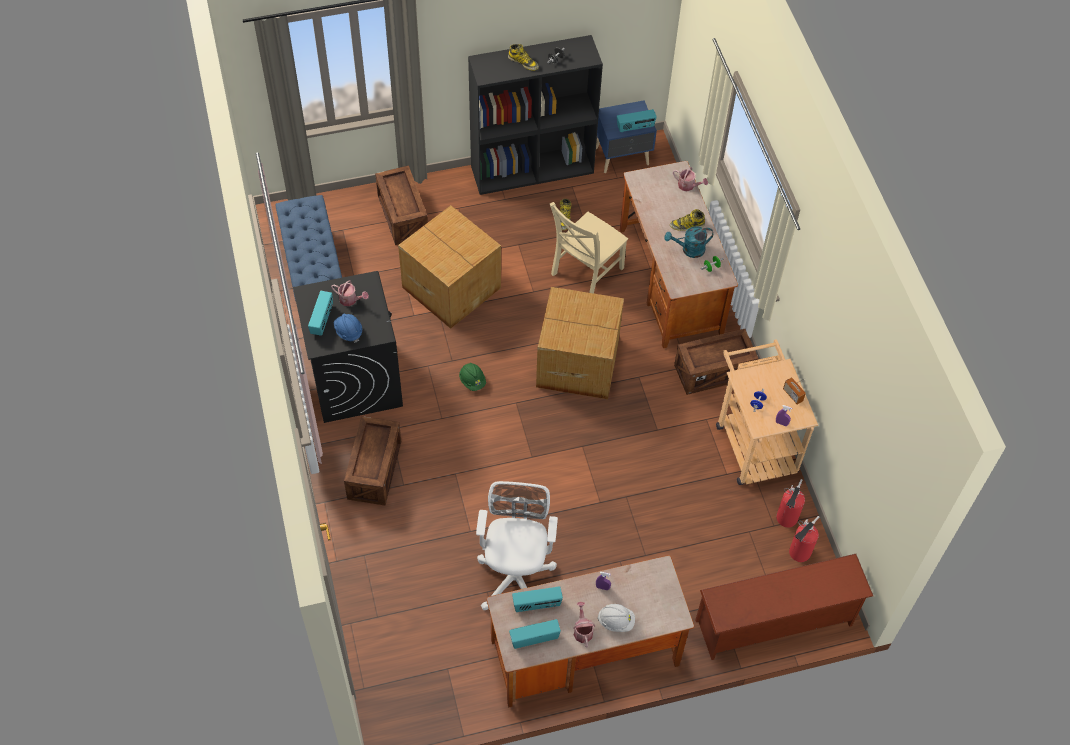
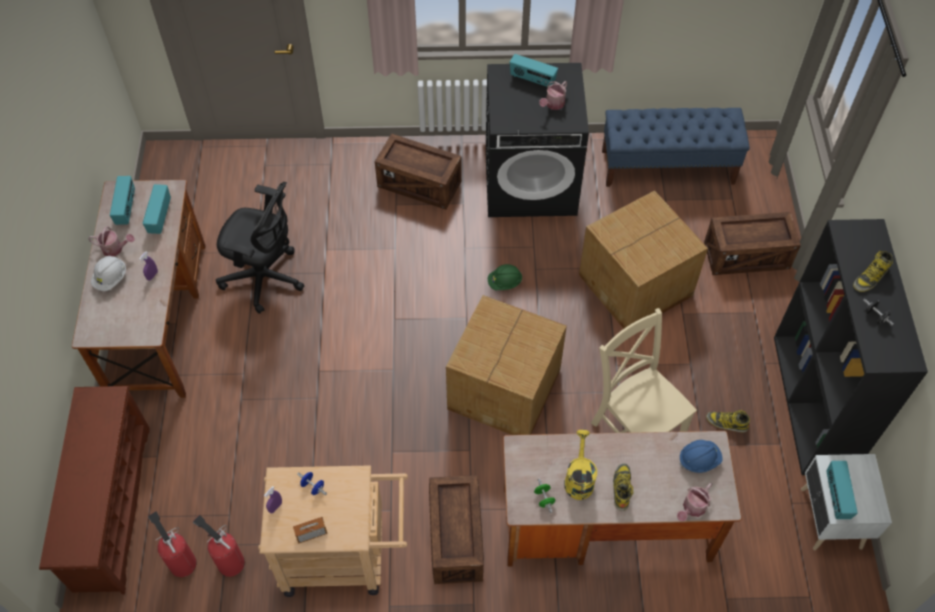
camera: 105 degrees right, 0 degrees up
(348, 331) = (512, 98): blue hard hat -> blue hard hat (699, 460)
(515, 573) = (265, 278): white office chair -> black office chair
(623, 157) = (829, 519): blue nightstand -> white nightstand
(689, 250) = (578, 478): turquoise watering can -> yellow watering can

